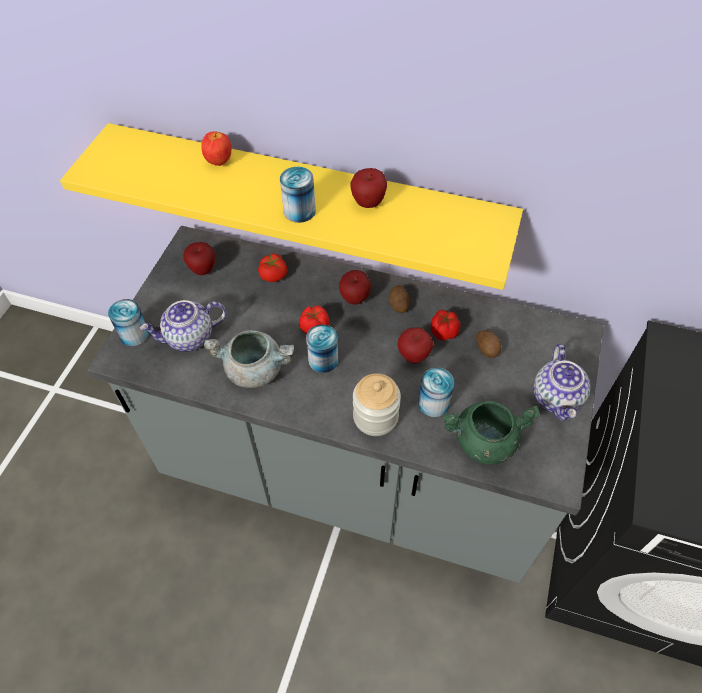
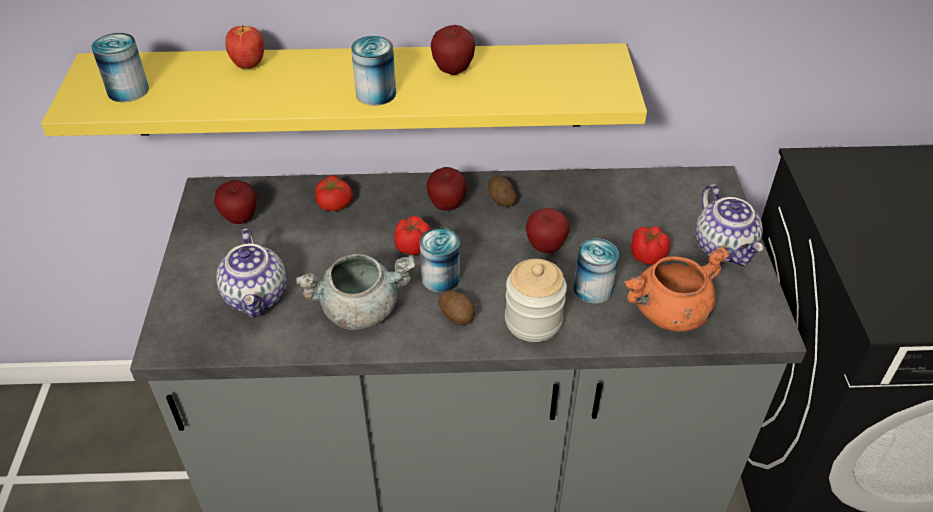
camera: 20 degrees left, 10 degrees down
(134, 334) = (179, 311): can -> can (128, 90)
(189, 338) = (257, 296): teapot -> teapot turned 60 degrees counterclockwise
(443, 331) = (567, 214): tomato -> tomato (647, 255)
(484, 442) = (669, 313): green cooking pot -> orange cooking pot
(487, 349) = (624, 219): potato -> potato (457, 315)

